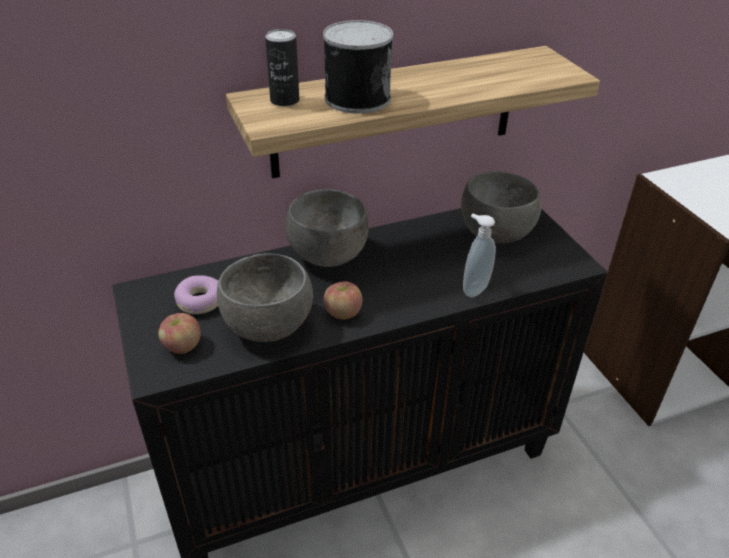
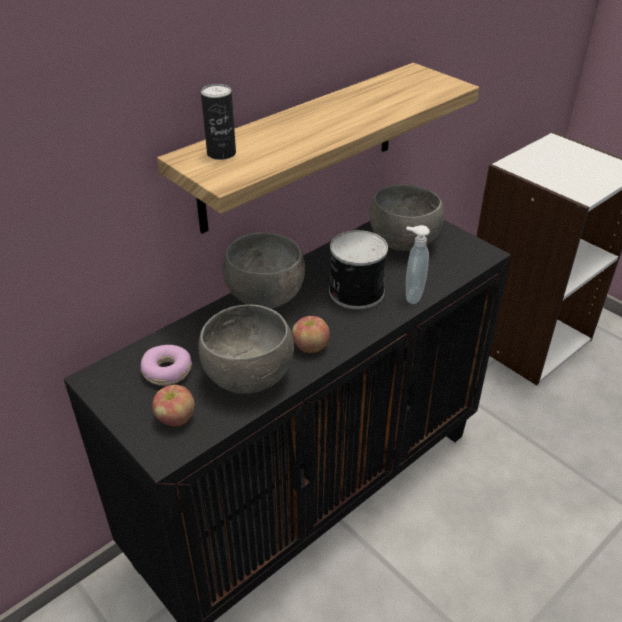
camera: 20 degrees left, 0 degrees up
(356, 98) = (286, 139): can -> can (355, 291)

